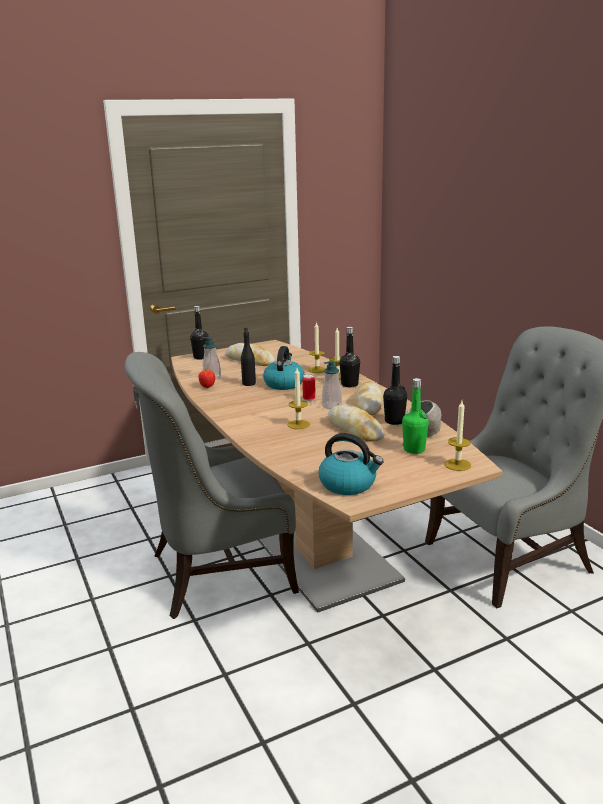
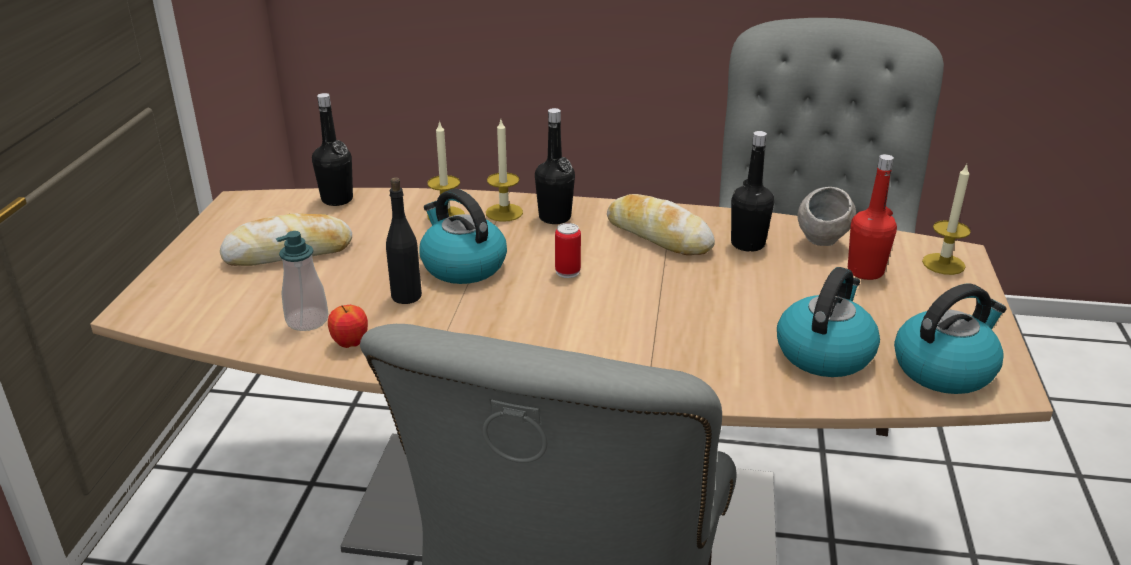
camera: 55 degrees left, 10 degrees up
(201, 357) = (168, 292): black bottle -> black bottle (337, 199)
(298, 424) = (665, 322): candle -> none
(322, 457) = (824, 352): none -> kettle
(331, 406) = (624, 265): soap dispenser -> none
(355, 429) = (744, 284): bread -> none
(414, 449) = (865, 271): green bottle -> red bottle

